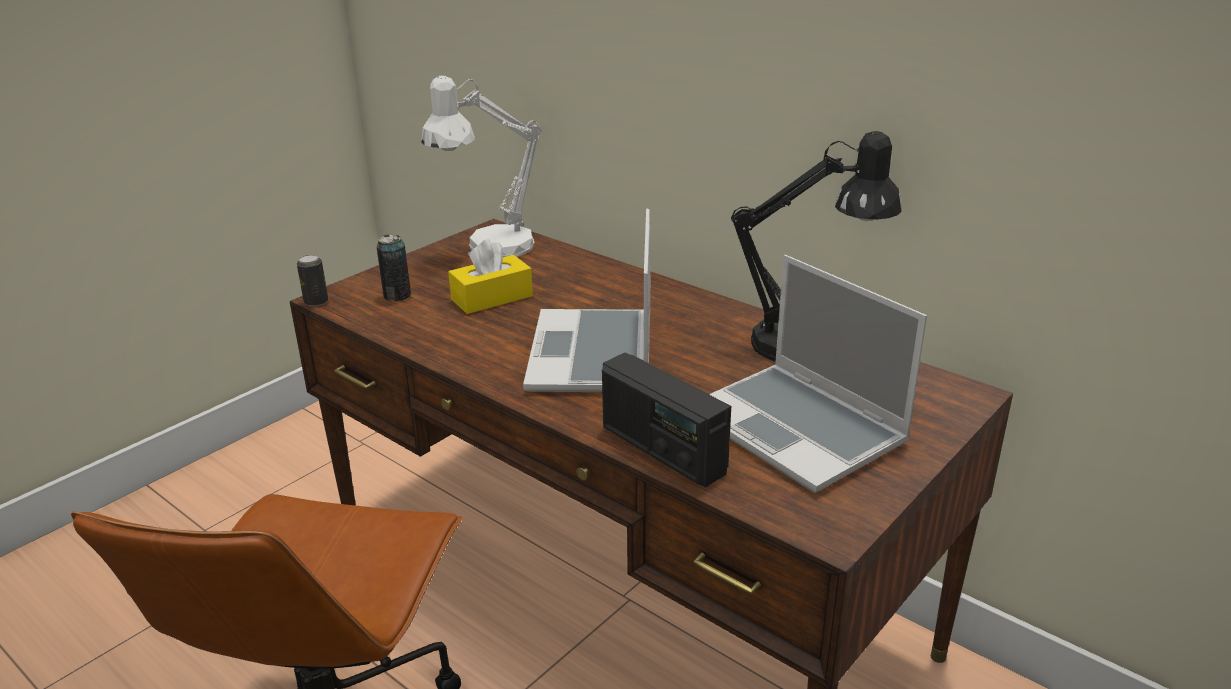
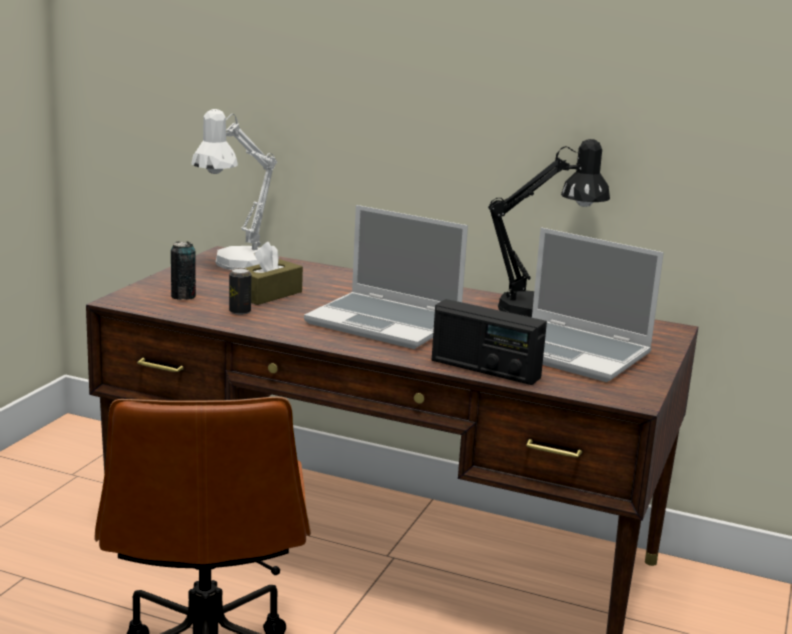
camera: 20 degrees left, 10 degrees down
(316, 302) = (113, 303): can -> can (240, 311)
(492, 298) = (268, 294): yellow tissue box -> brown tissue box
(594, 355) = (386, 323): laptop -> laptop turned 45 degrees counterclockwise

